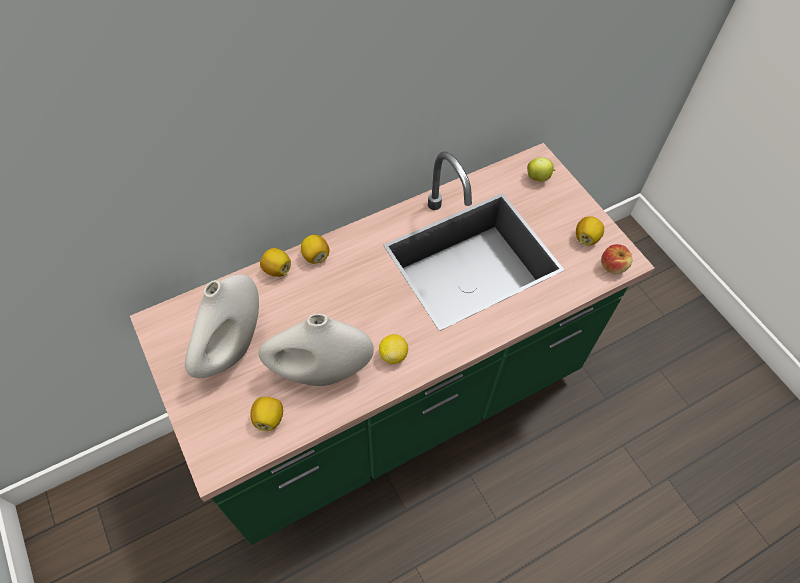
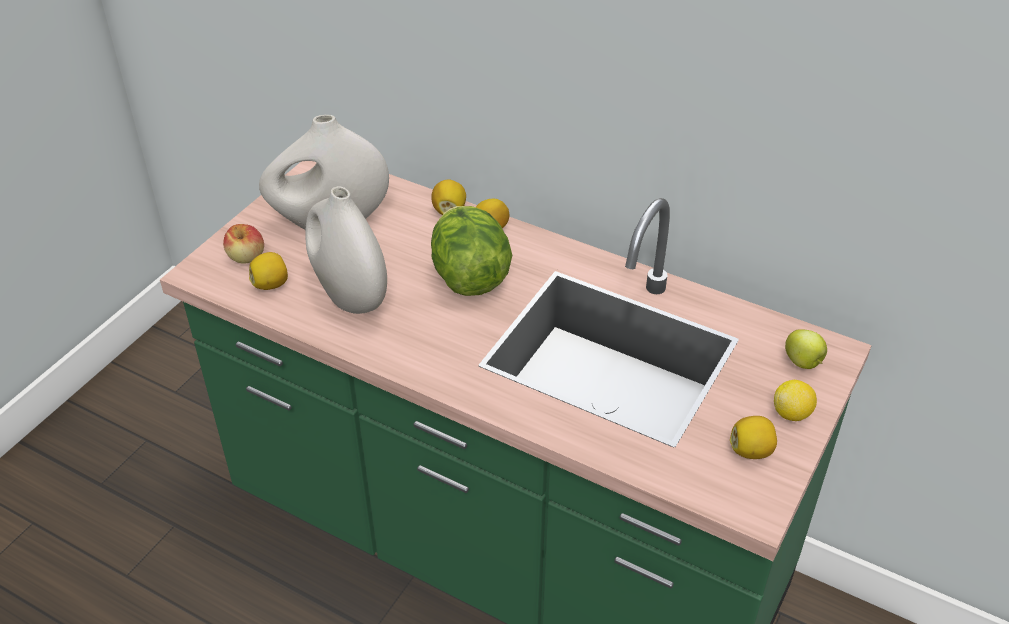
camera: 60 degrees right, 15 degrees down
(354, 292) = (469, 276): none -> lettuce
(393, 355) = (414, 341): lemon -> lemon (791, 413)
(613, 266) = (731, 497): apple -> apple (246, 257)

